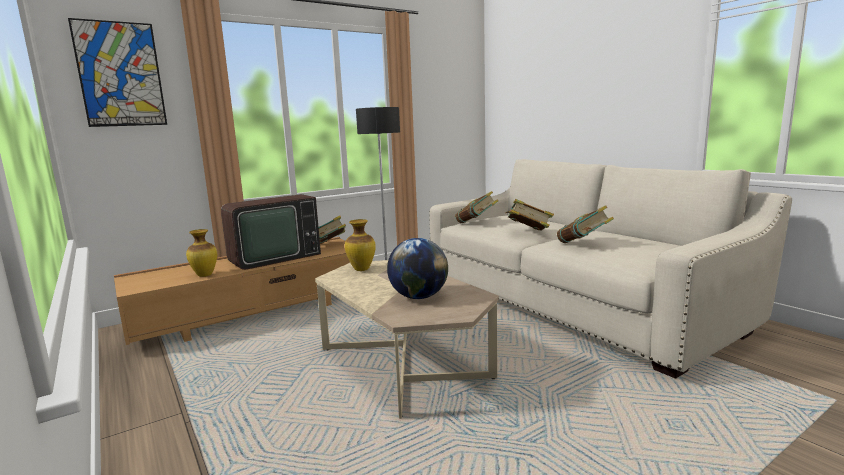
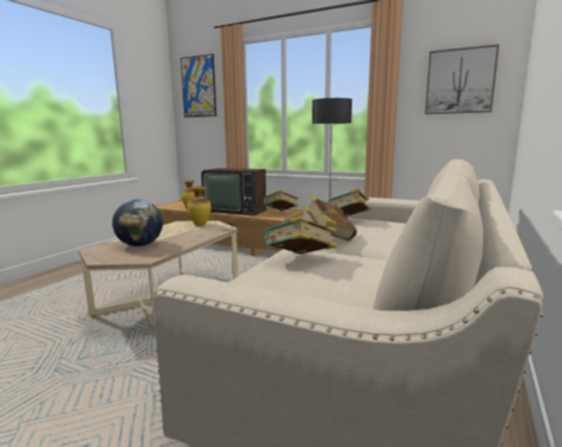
camera: 60 degrees right, 0 degrees up
(449, 95) = (460, 81): none -> picture

